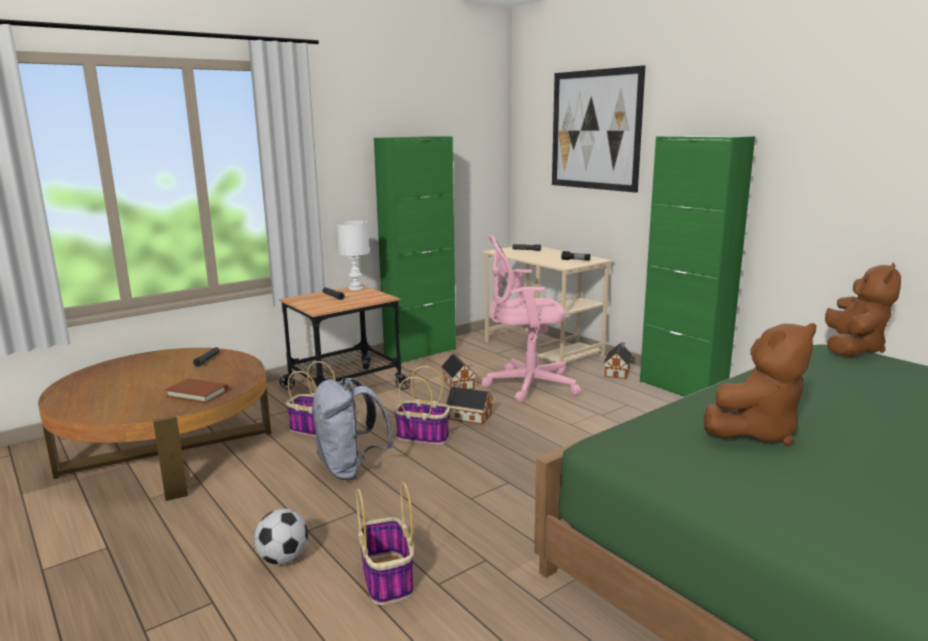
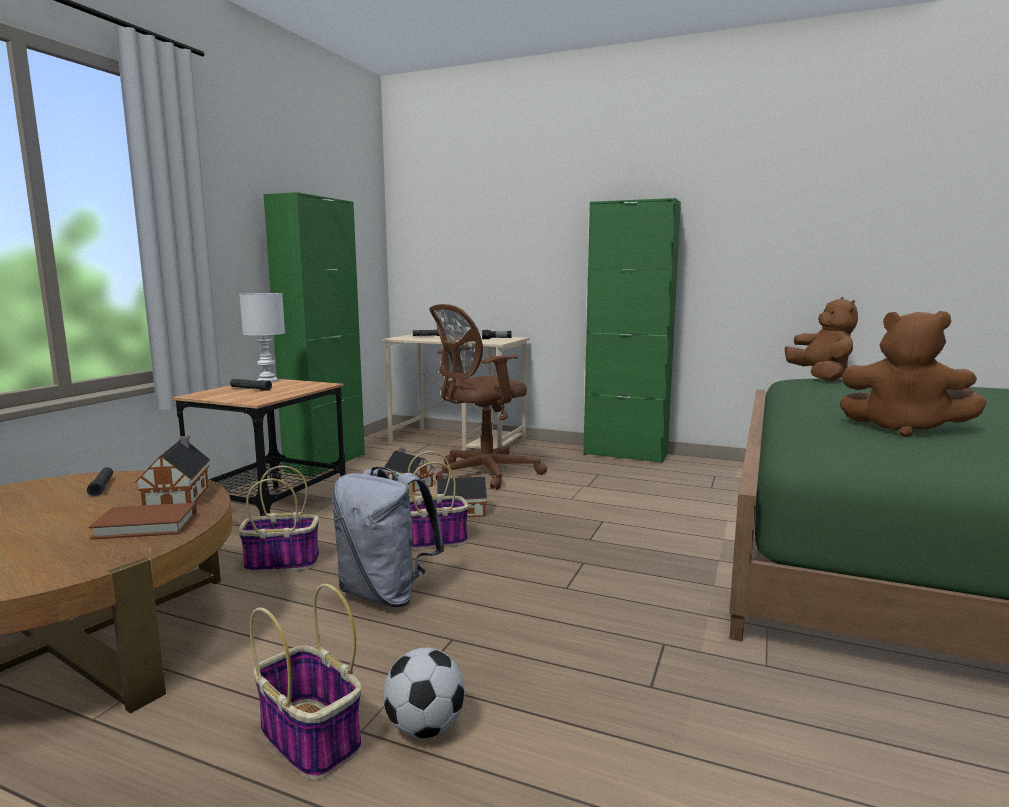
camera: 30 degrees left, 5 degrees down
(388, 579) = (590, 702): basket -> basket (312, 739)
(526, 385) = (482, 474): pink office chair -> brown office chair
(595, 130) = (498, 205): picture -> none
(618, 372) = (554, 450): toy house -> toy house (179, 497)
(756, 432) = (903, 429): brown plush toy -> brown plush toy turned 90 degrees clockwise

